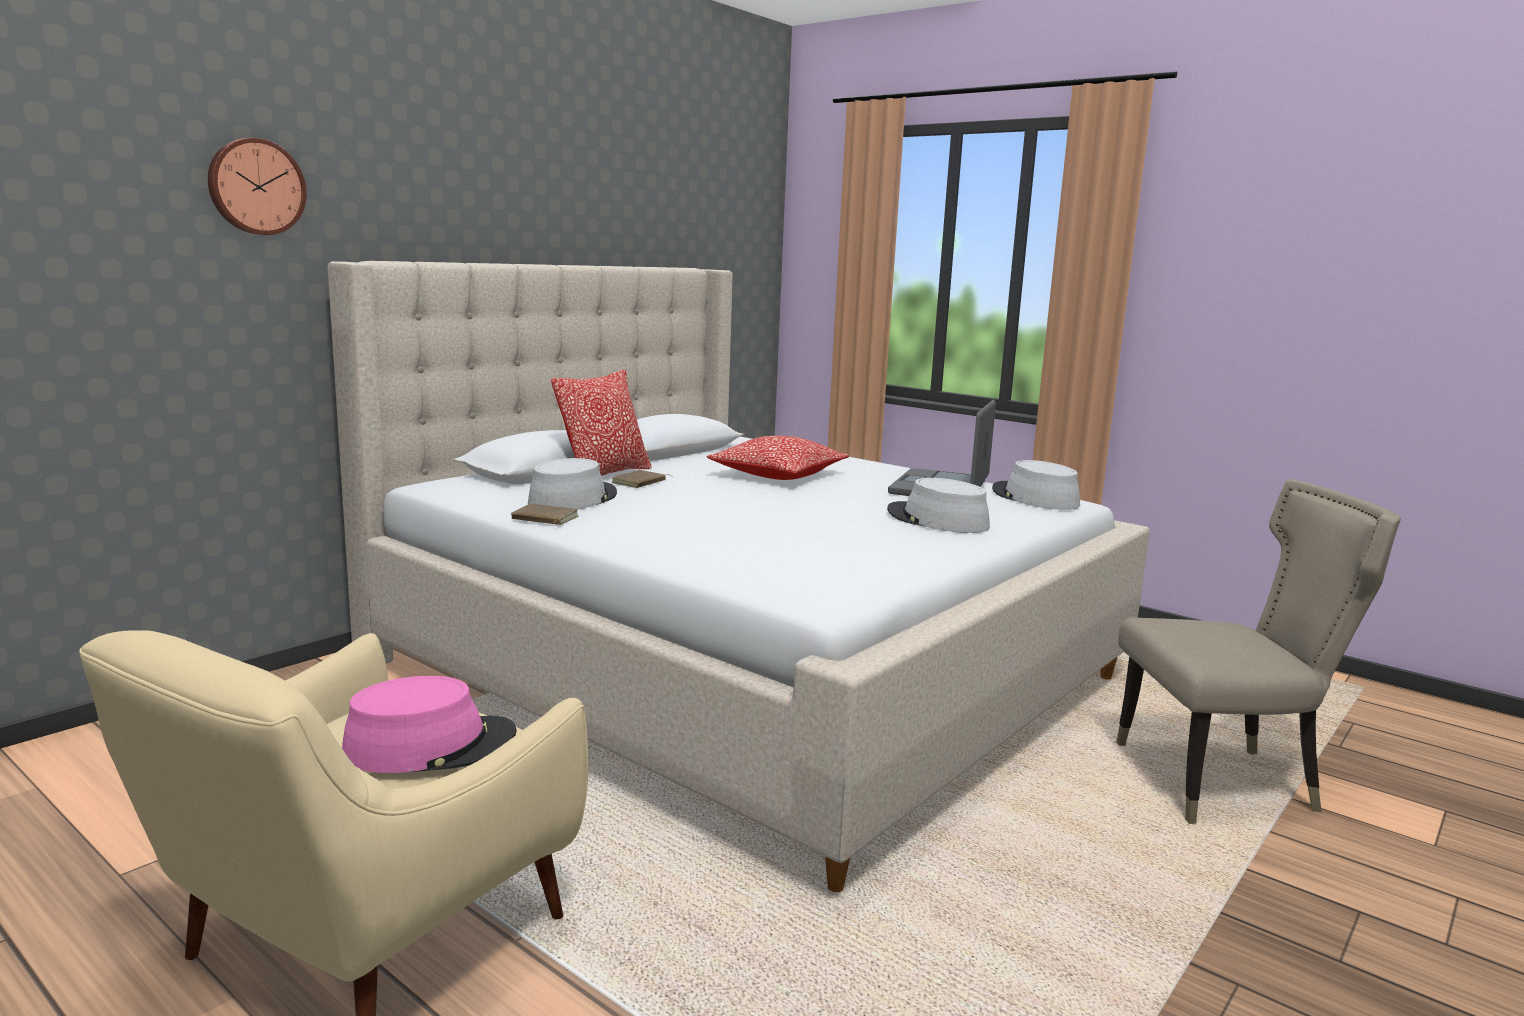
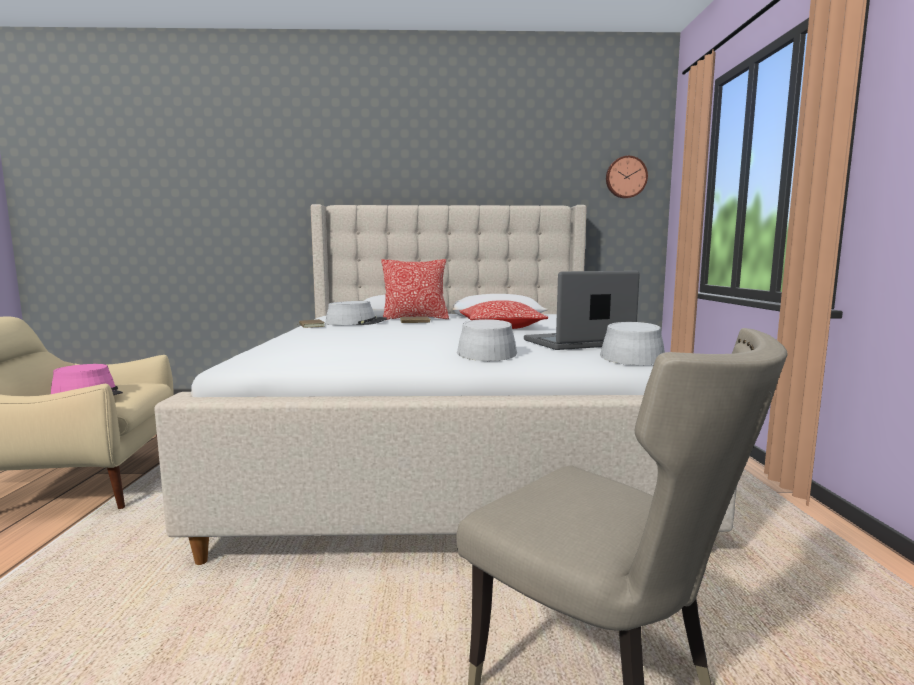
camera: 50 degrees right, 5 degrees down
(255, 187) = (292, 175): wall clock -> wall clock (625, 177)

